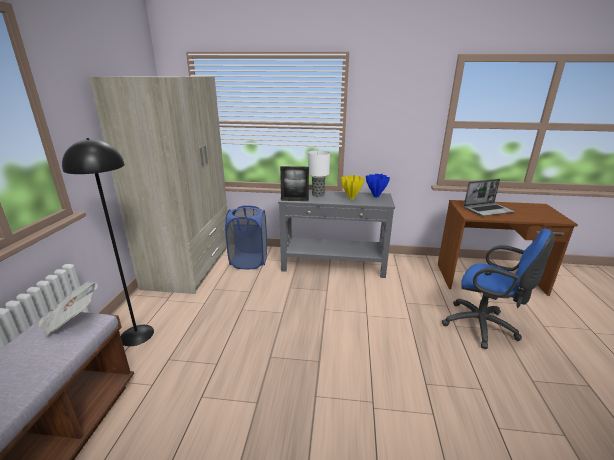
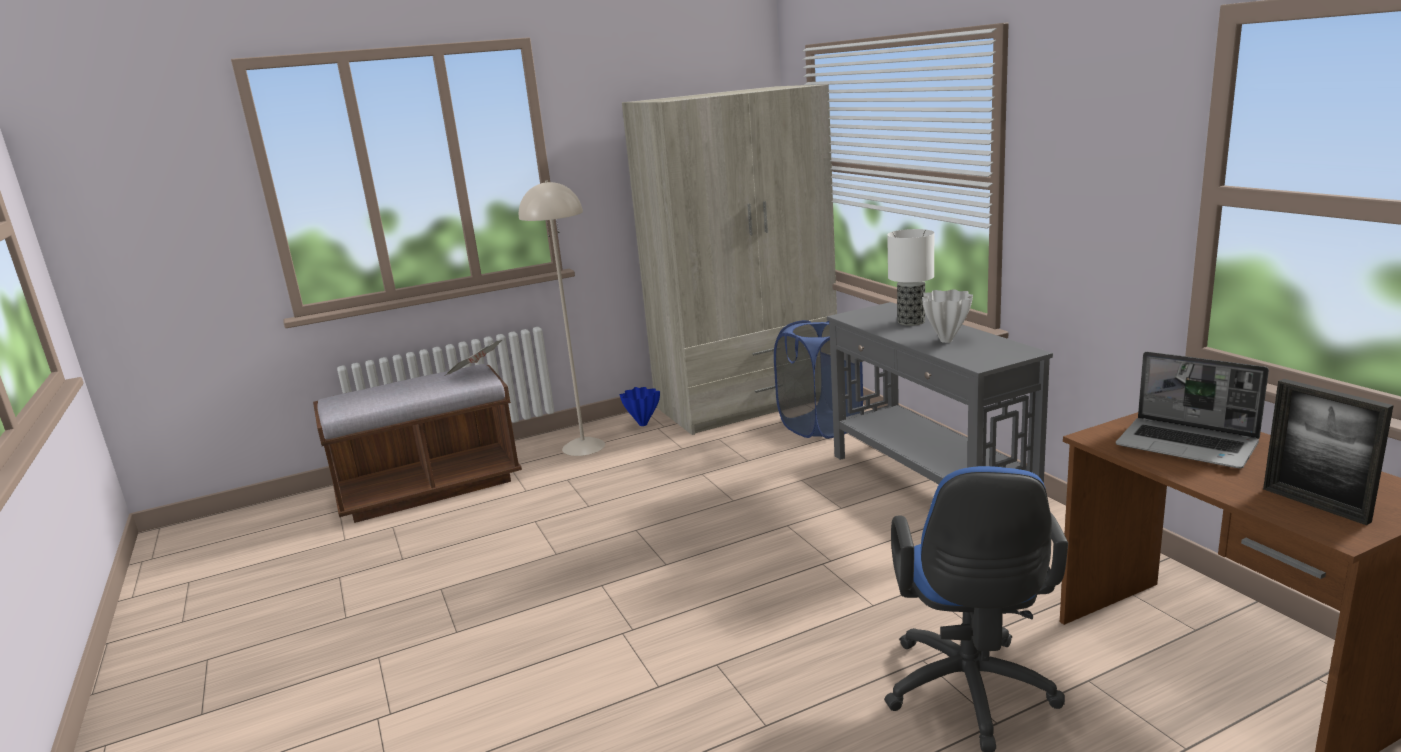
camera: 60 degrees right, 5 degrees down
(137, 335) = (584, 447): black floor lamp -> beige floor lamp
(294, 200) = (852, 320): picture frame -> picture frame (1315, 505)
(351, 198) = (947, 340): yellow vase -> white vase
(375, 196) = (1001, 349): blue vase -> blue vase (642, 424)

